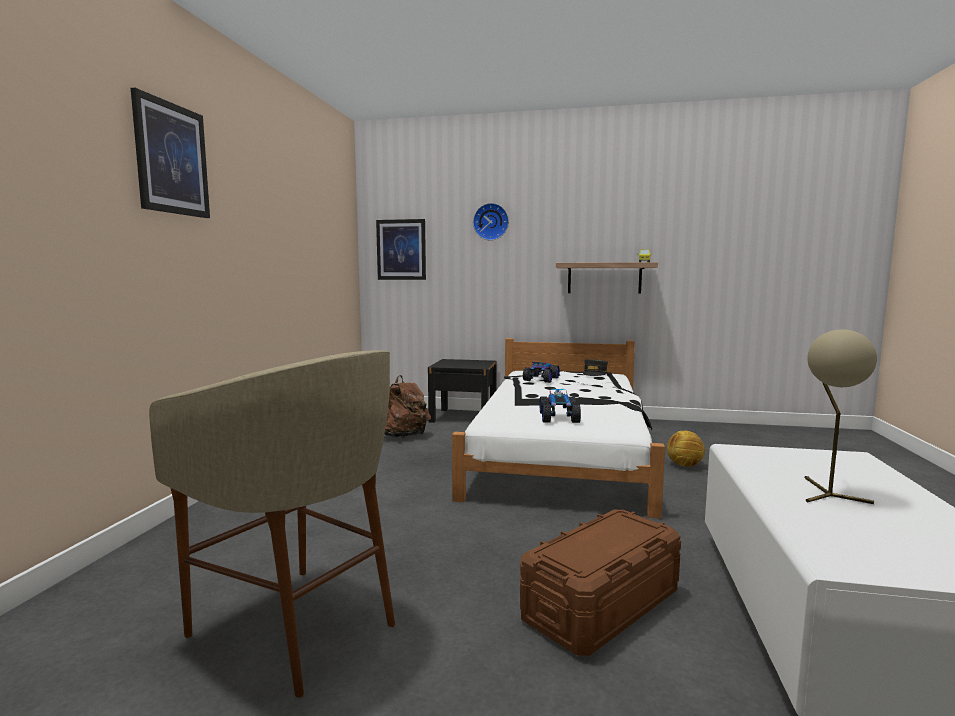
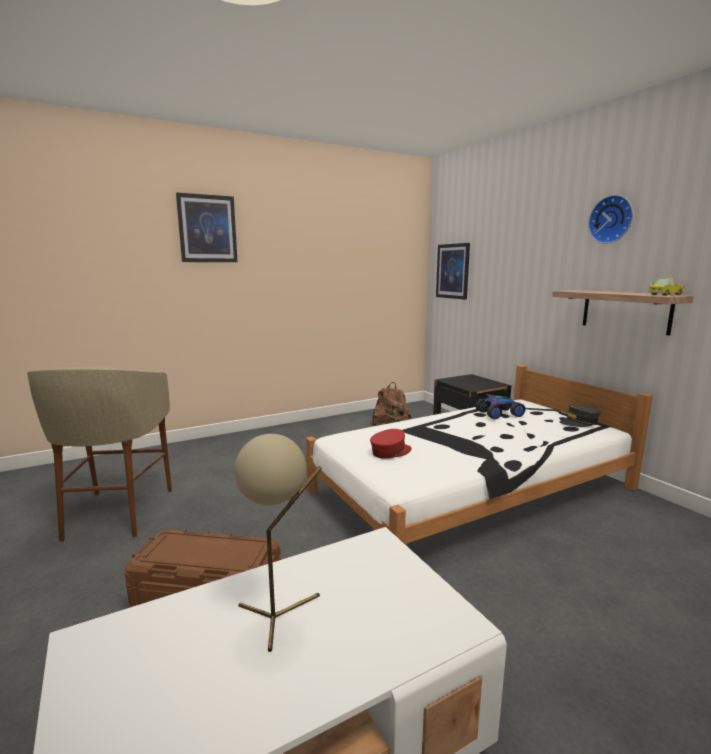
camera: 50 degrees right, 5 degrees up
(491, 222) = (519, 244): wall clock -> wall clock (612, 219)
(558, 417) = (390, 452): toy car -> red cap
(684, 465) = (558, 559): football -> none

